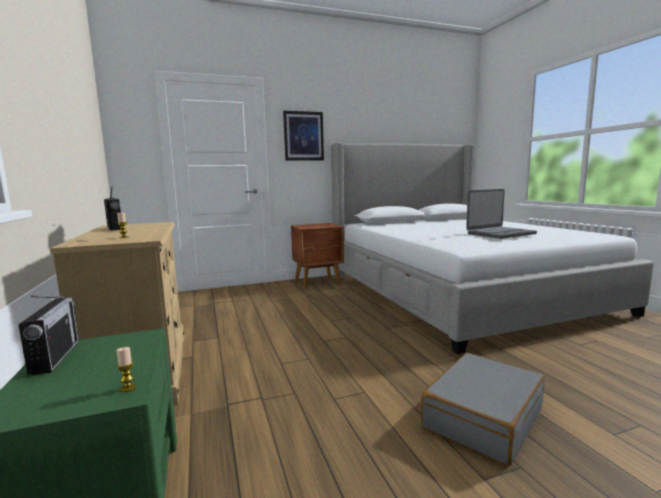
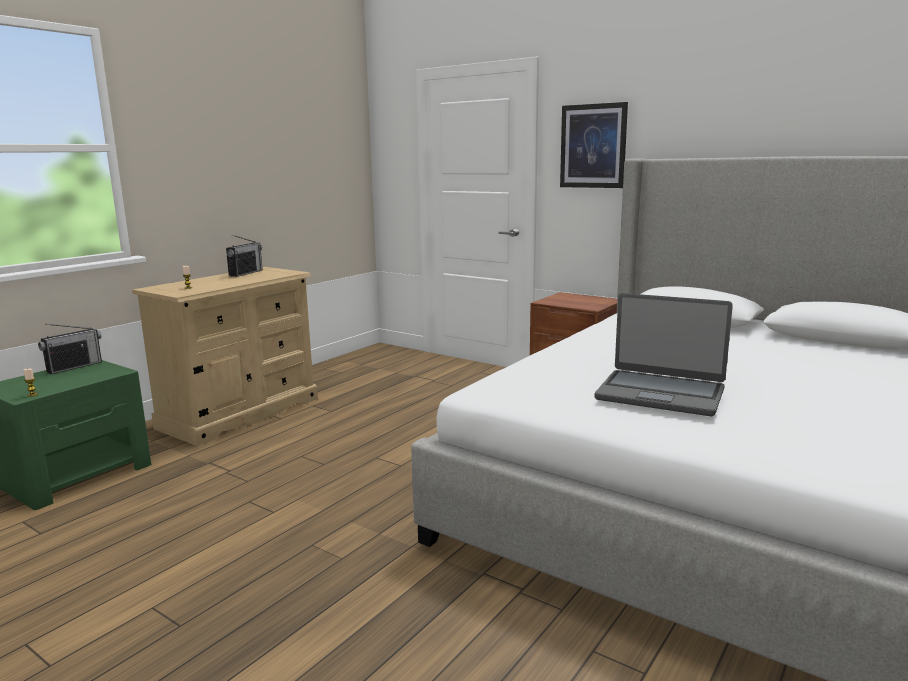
camera: 55 degrees right, 5 degrees up
(482, 418) = (262, 589): grey suitcase -> none

